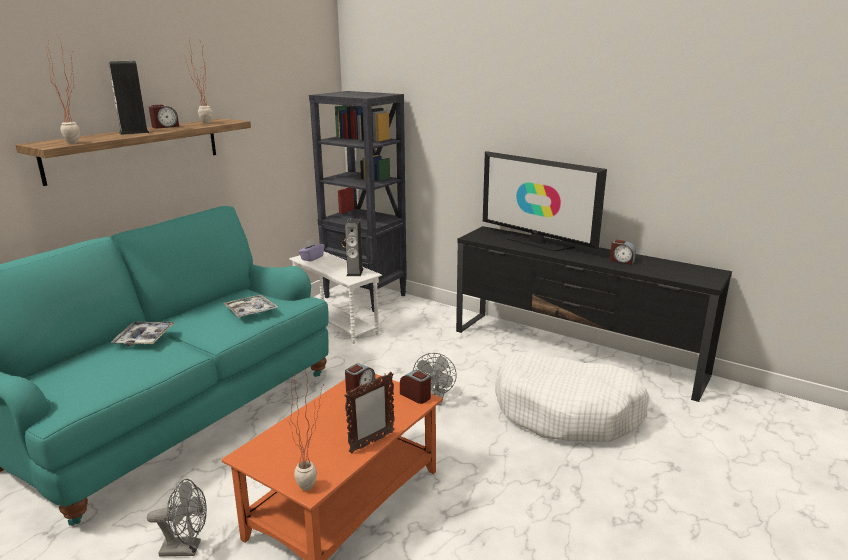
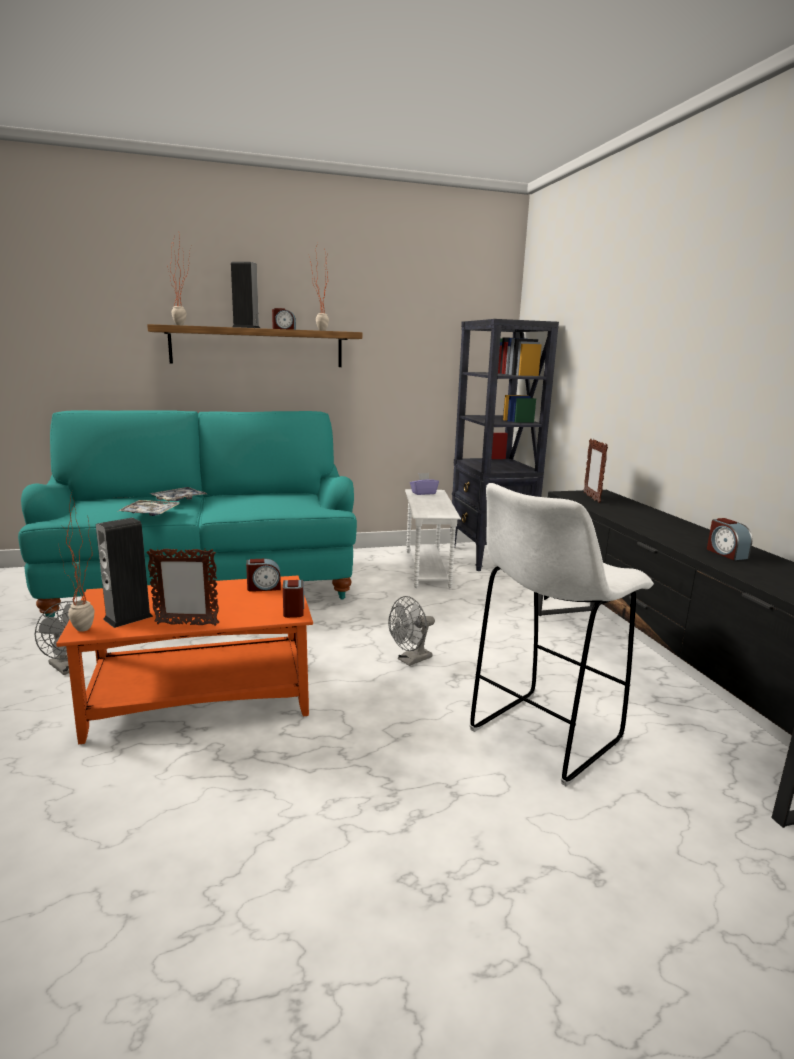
camera: 40 degrees right, 5 degrees down
(251, 311) = (275, 504): tray -> tray (150, 513)
(355, 272) = (438, 510): speaker -> speaker (128, 617)
(491, 237) = (591, 498): none -> picture frame
(537, 242) = (640, 513): television -> none
(567, 411) = (542, 737): white dog bed -> white stool

